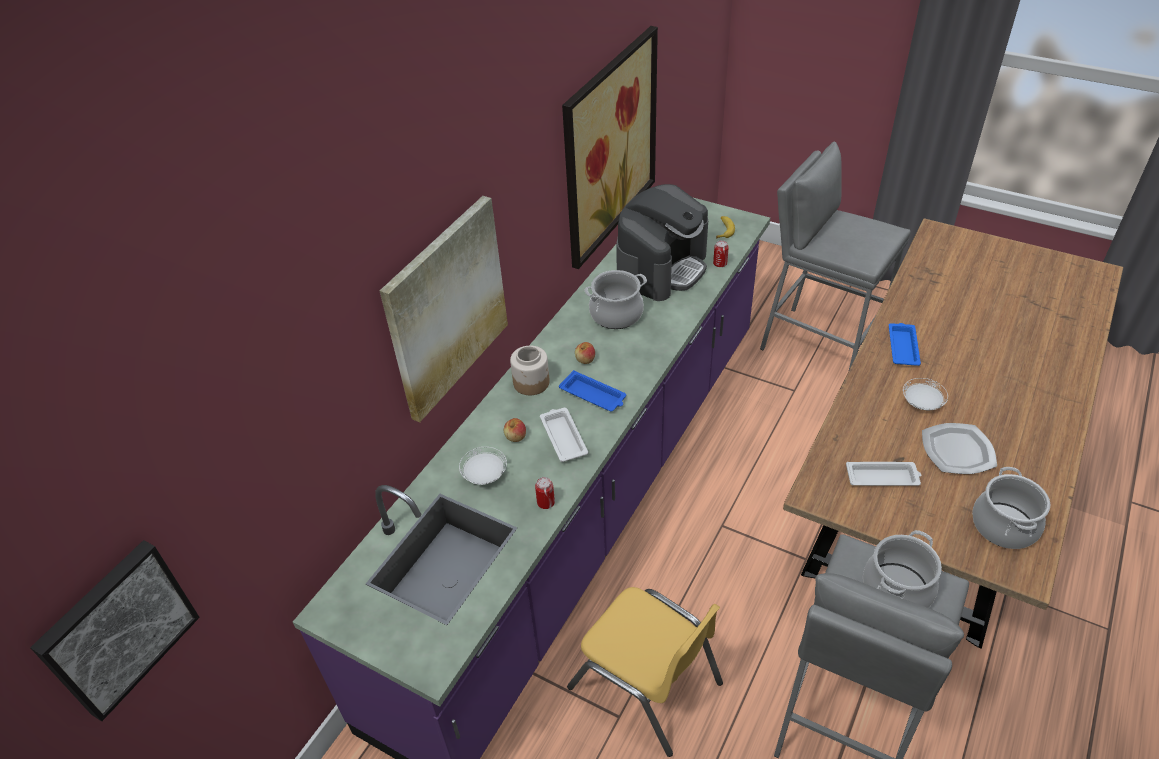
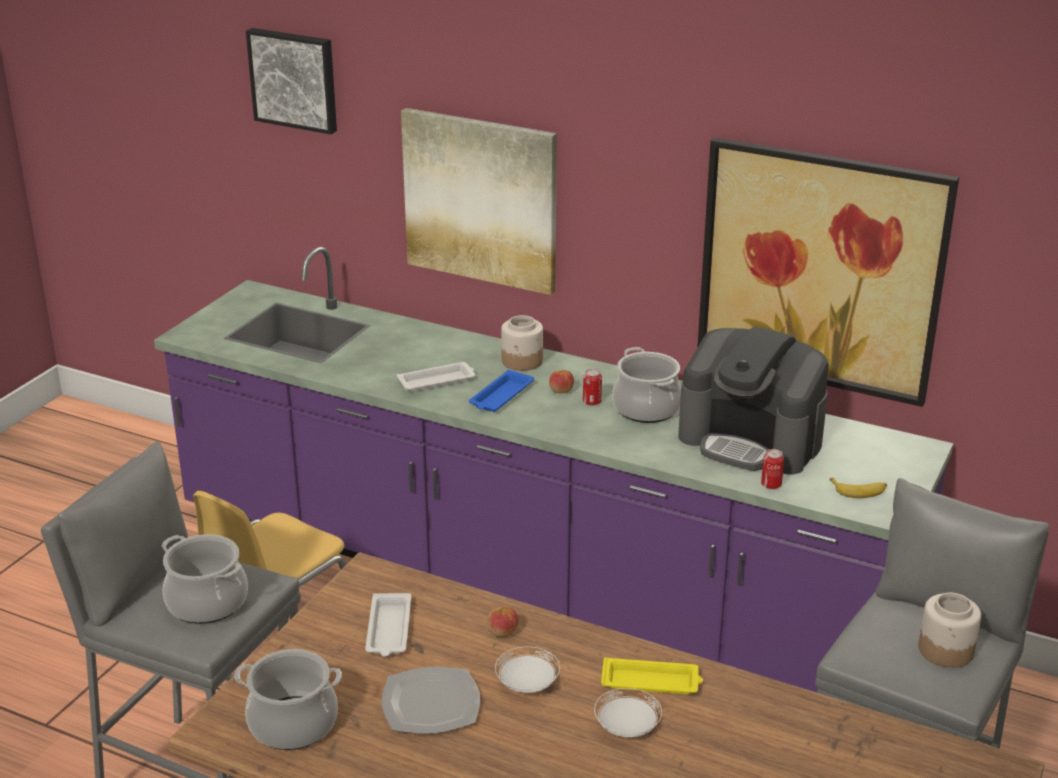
camera: 85 degrees right, 15 degrees down
(117, 627) = (152, 127): picture -> picture (294, 79)
(484, 474) = (391, 344): white plate -> white plate (627, 727)
(515, 437) = (440, 356): apple -> apple (502, 632)
(546, 503) = (349, 375): can -> can (592, 402)
(856, 228) = (946, 650): none -> jar
(903, 347) = (652, 682): blue tray -> yellow tray

